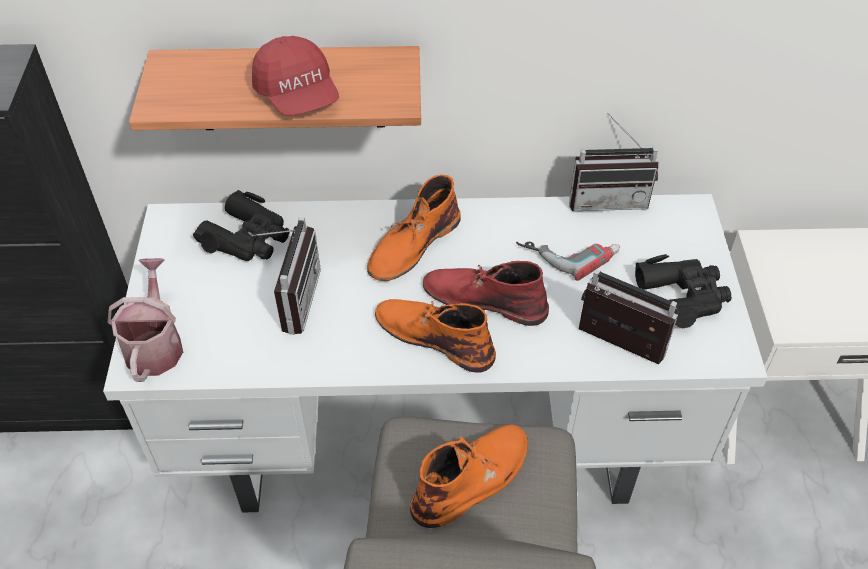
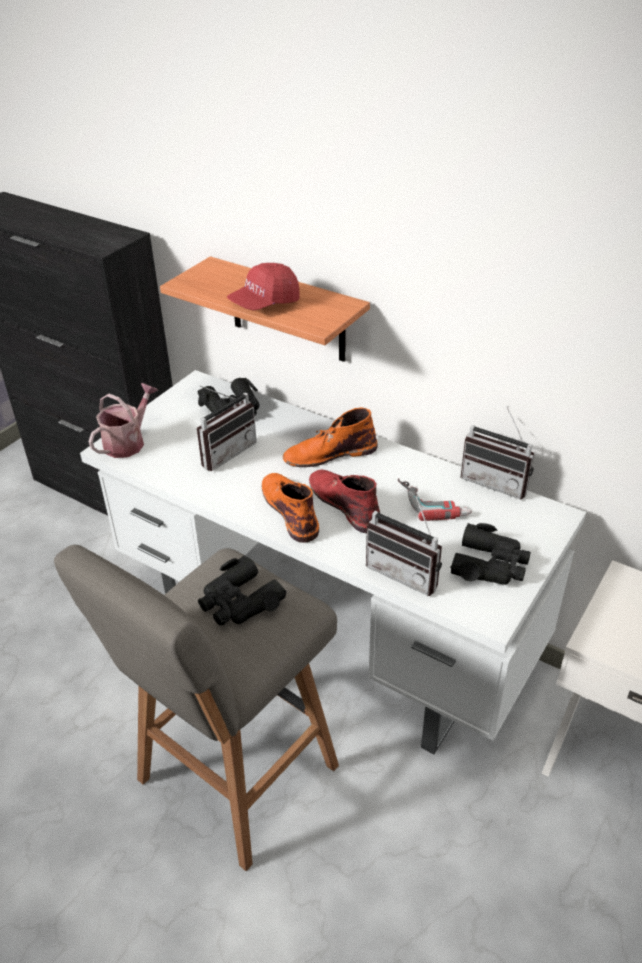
camera: 35 degrees right, 10 degrees down
(298, 95) = (264, 303): red cap -> red cap turned 45 degrees clockwise
(472, 478) = (239, 602): orange boot -> black binoculars
(615, 348) = (406, 572): radio -> radio turned 150 degrees clockwise

